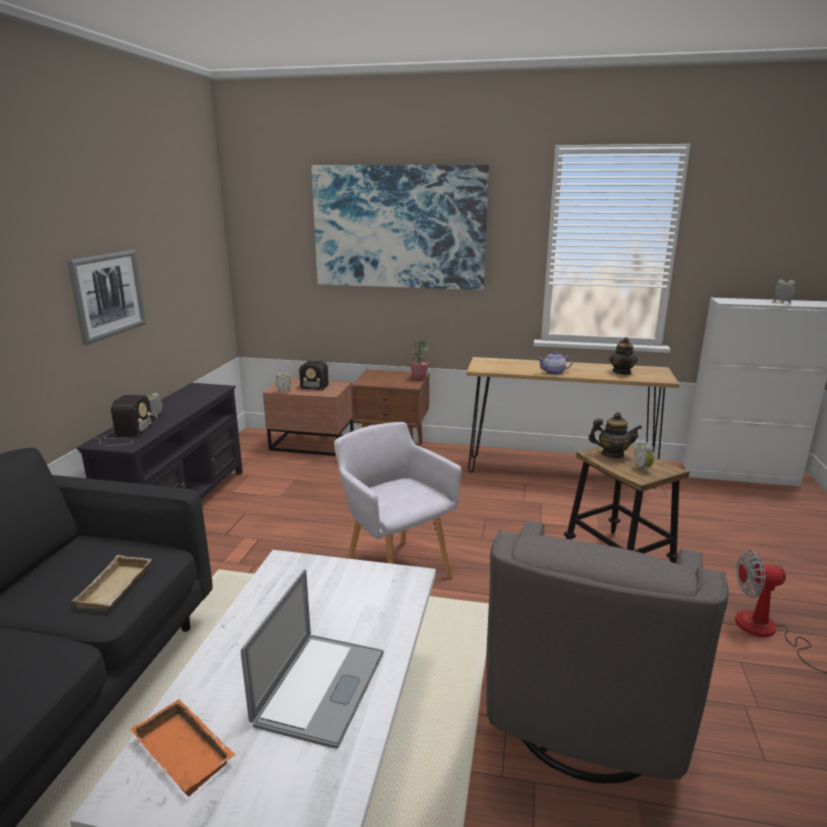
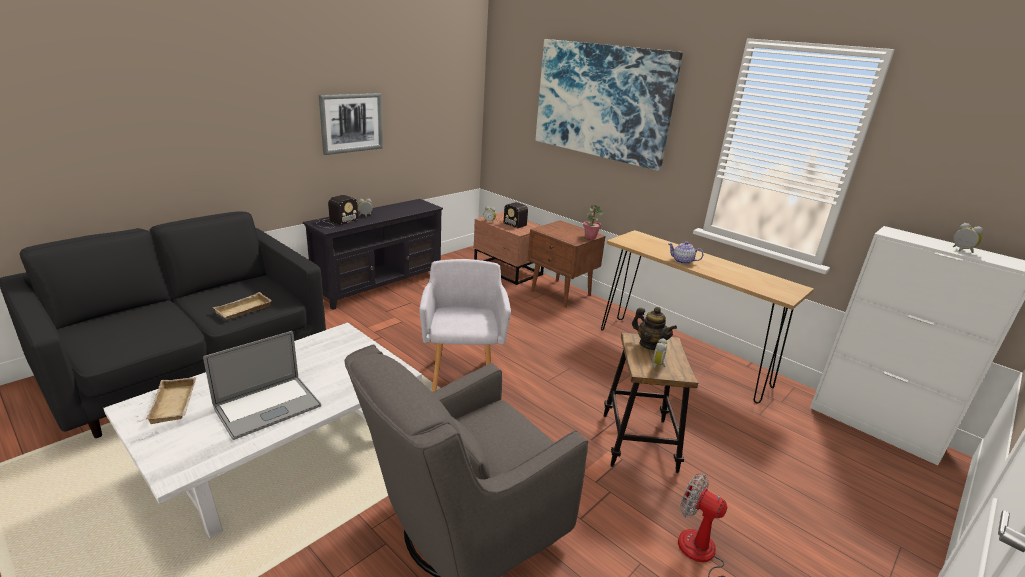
camera: 30 degrees right, 5 degrees up
(187, 751) = (176, 404): orange tray -> beige tray
(622, 372) = (751, 279): teapot -> none

